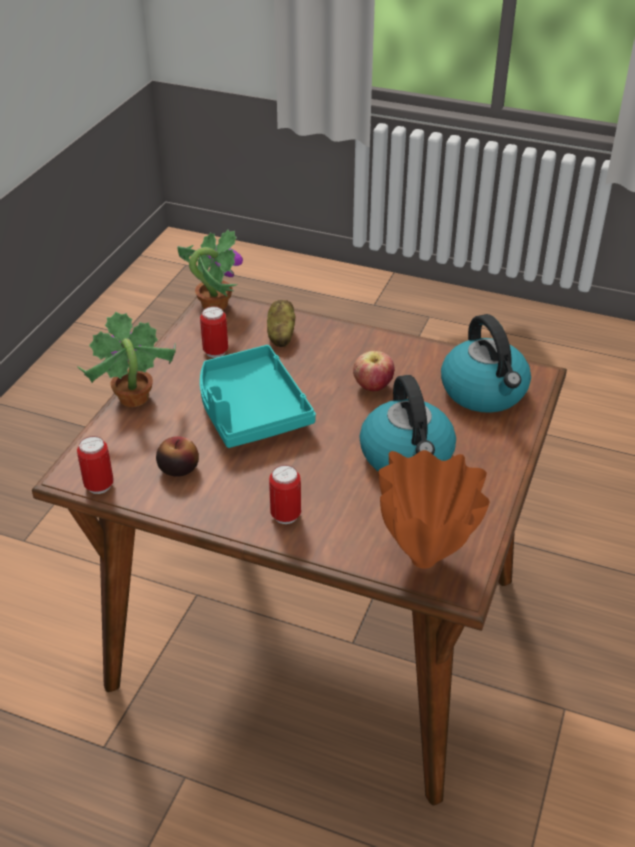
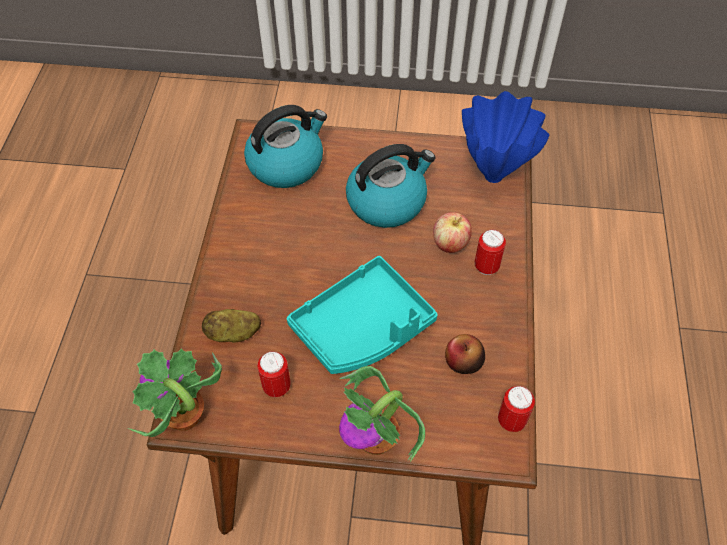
camera: 105 degrees left, 15 degrees up
(373, 386) = (300, 240): apple -> apple (450, 244)
(425, 560) = (494, 175): orange vase -> blue vase

